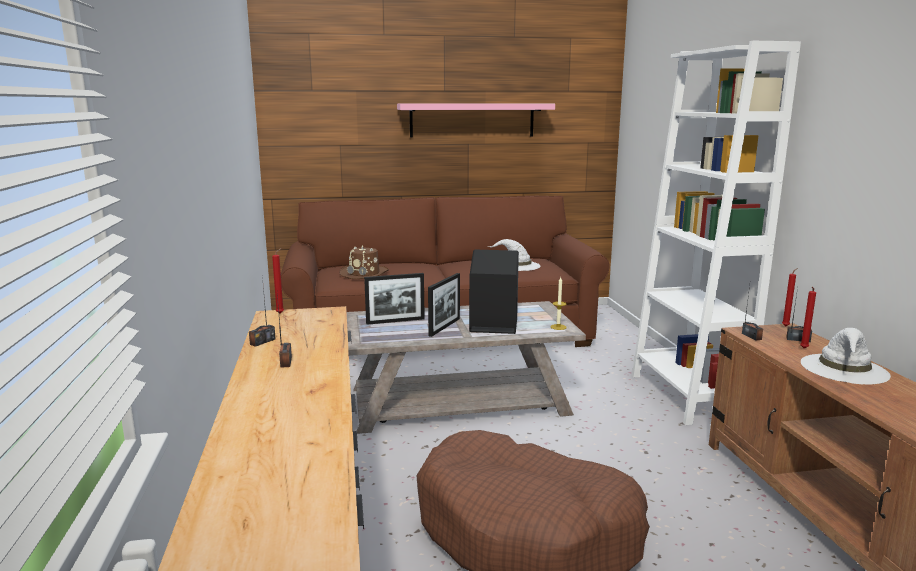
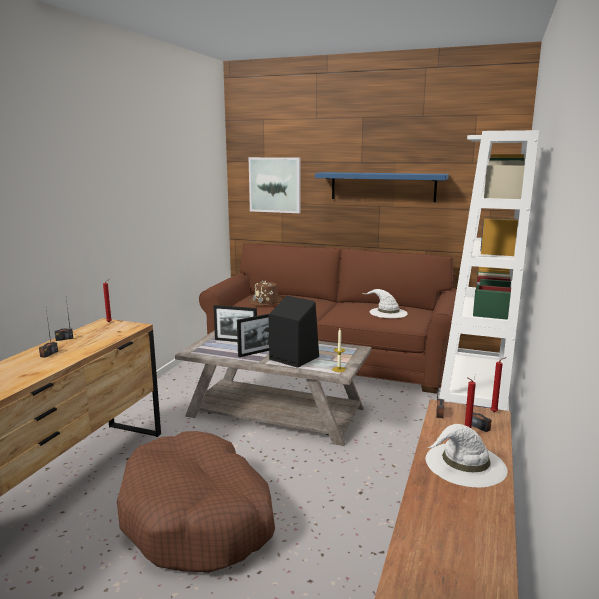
camera: 30 degrees right, 0 degrees up
(330, 121) = (275, 185): none -> picture
(472, 120) = (382, 186): pink shelf -> blue shelf

